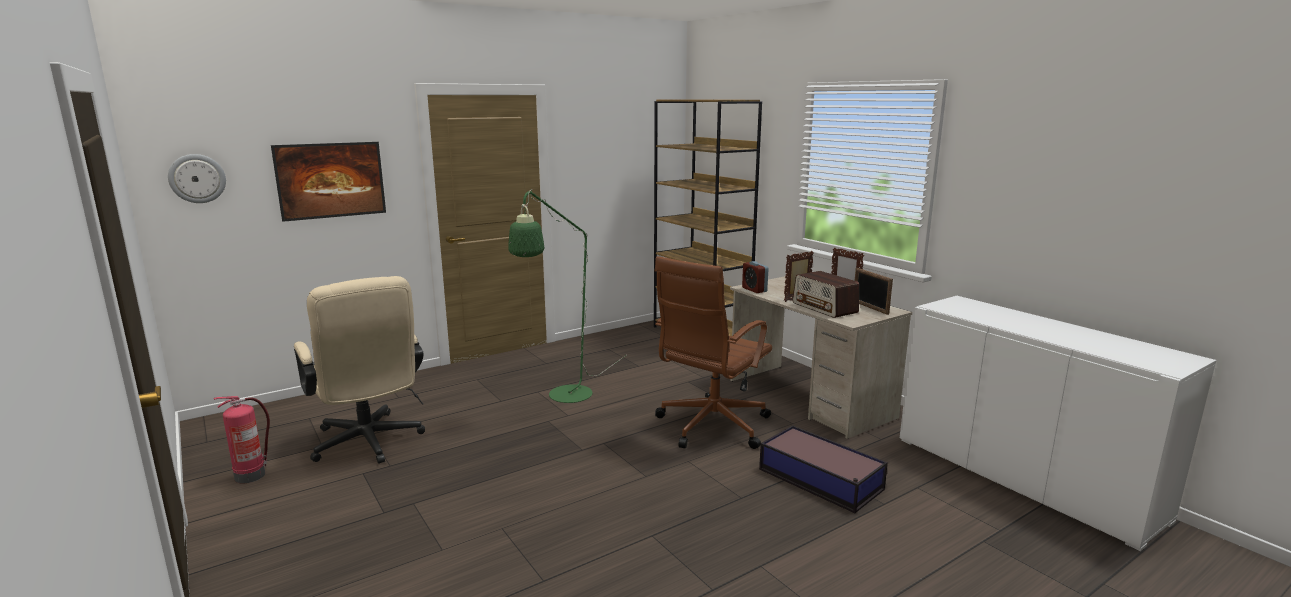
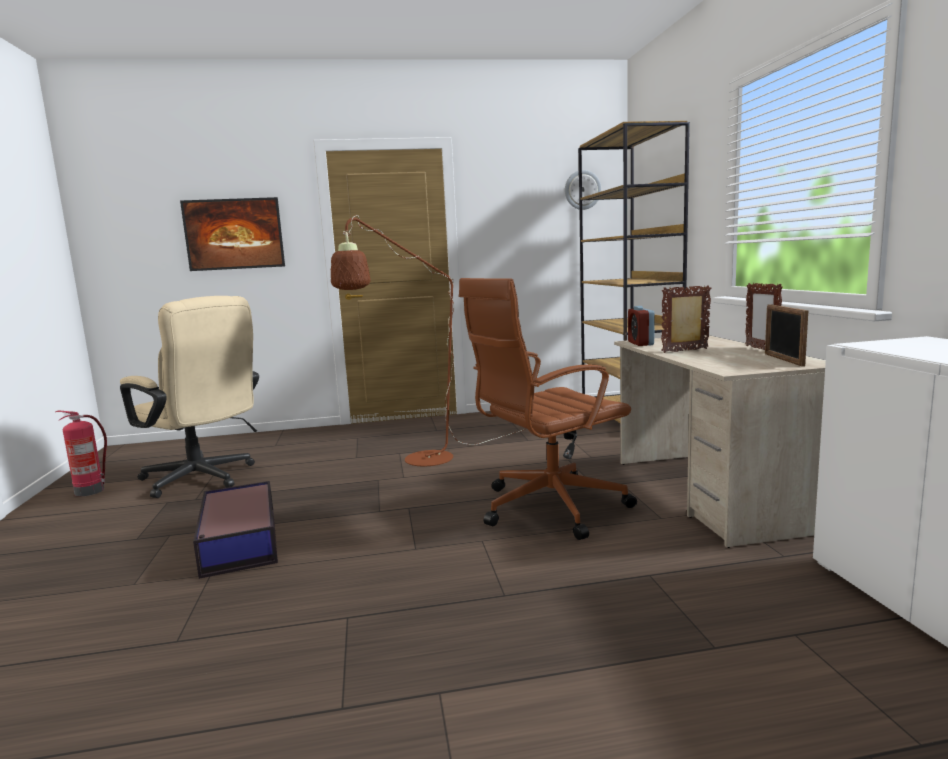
camera: 25 degrees right, 5 degrees down
(197, 178) = (120, 230): wall clock -> wall clock (582, 190)
(369, 444) = (203, 479): beige office chair -> beige office chair turned 45 degrees counterclockwise
(564, 398) = (418, 461): green floor lamp -> brown floor lamp
(821, 480) = (639, 594): storage box -> storage box (239, 541)
(824, 308) = (711, 358): radio -> none

